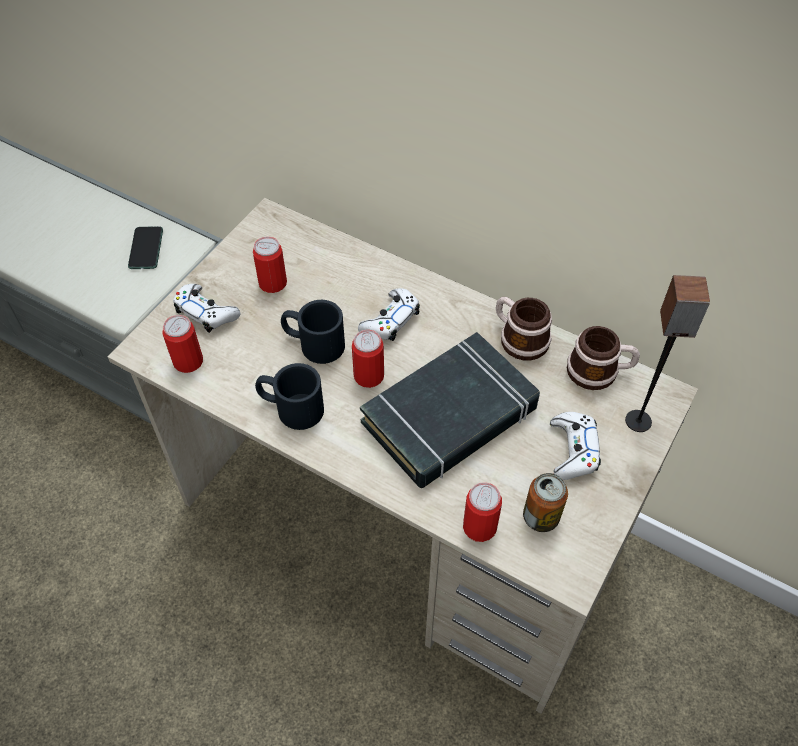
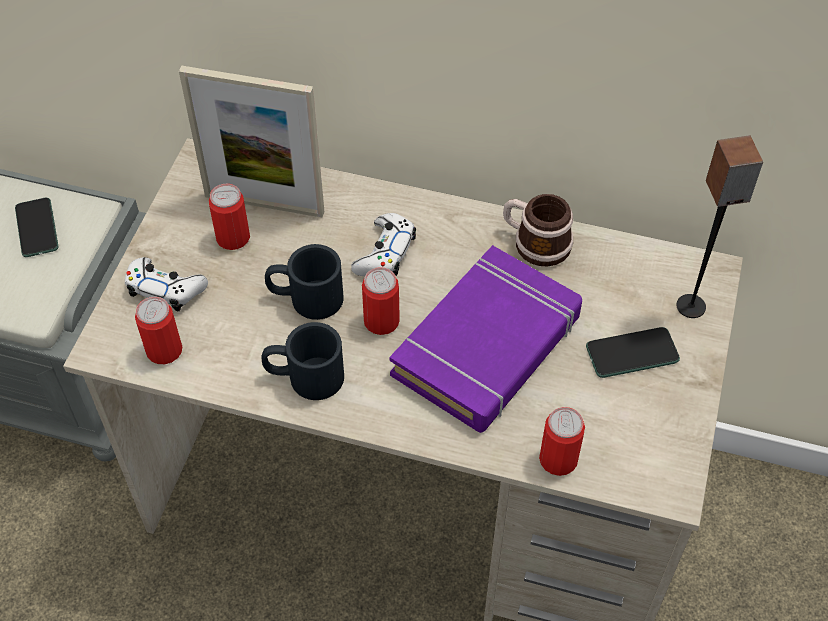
camera: 15 degrees left, 0 degrees up
(306, 261) = (264, 204): none -> picture frame
(450, 416) = (487, 346): black book -> purple book
(541, 517) = (620, 433): can -> none
(573, 450) = (632, 353): white game controller -> phone
(599, 371) = (633, 261): mug -> none

